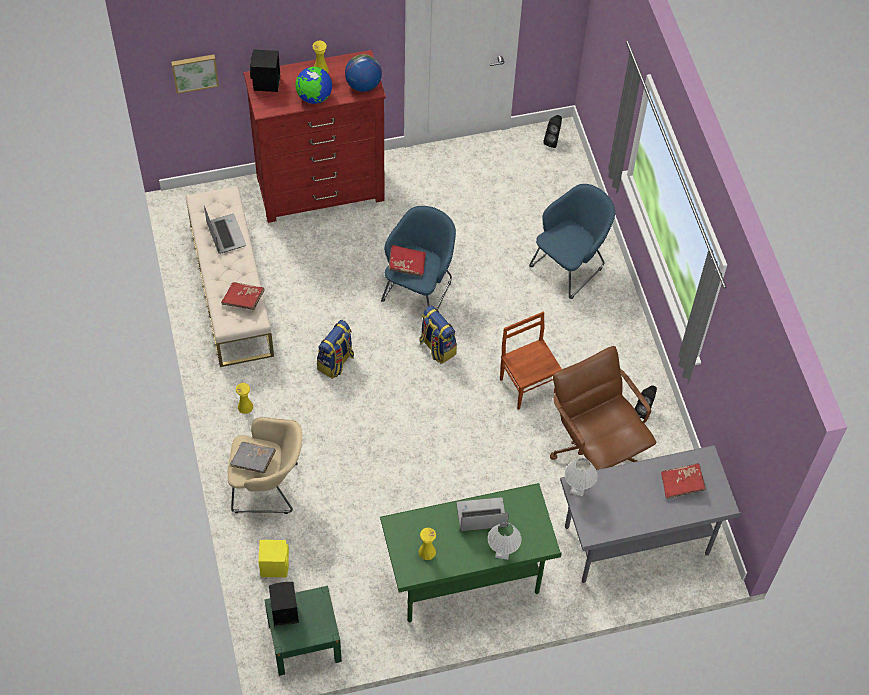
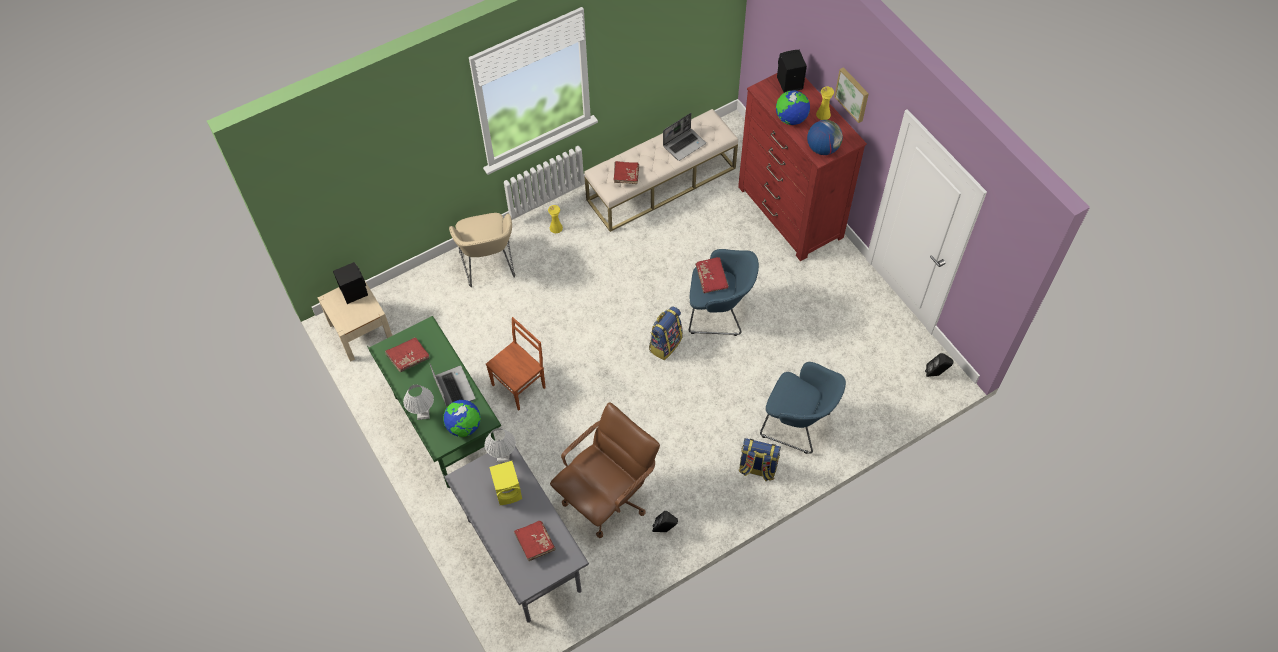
camera: 75 degrees right, 0 degrees up
(194, 72) = (772, 32): picture -> picture (853, 94)
(253, 461) = (480, 230): grey book -> none
(274, 565) = (421, 291): yellow speaker -> yellow speaker (509, 491)
(304, 642) = (361, 331): green nightstand -> beige nightstand
(336, 362) = (621, 275): backpack -> backpack (757, 469)
(427, 552) = (408, 358): yellow vase -> red book
(528, 385) = (654, 425): brown chair -> brown chair (520, 386)
(531, 516) = (464, 426): none -> globe

